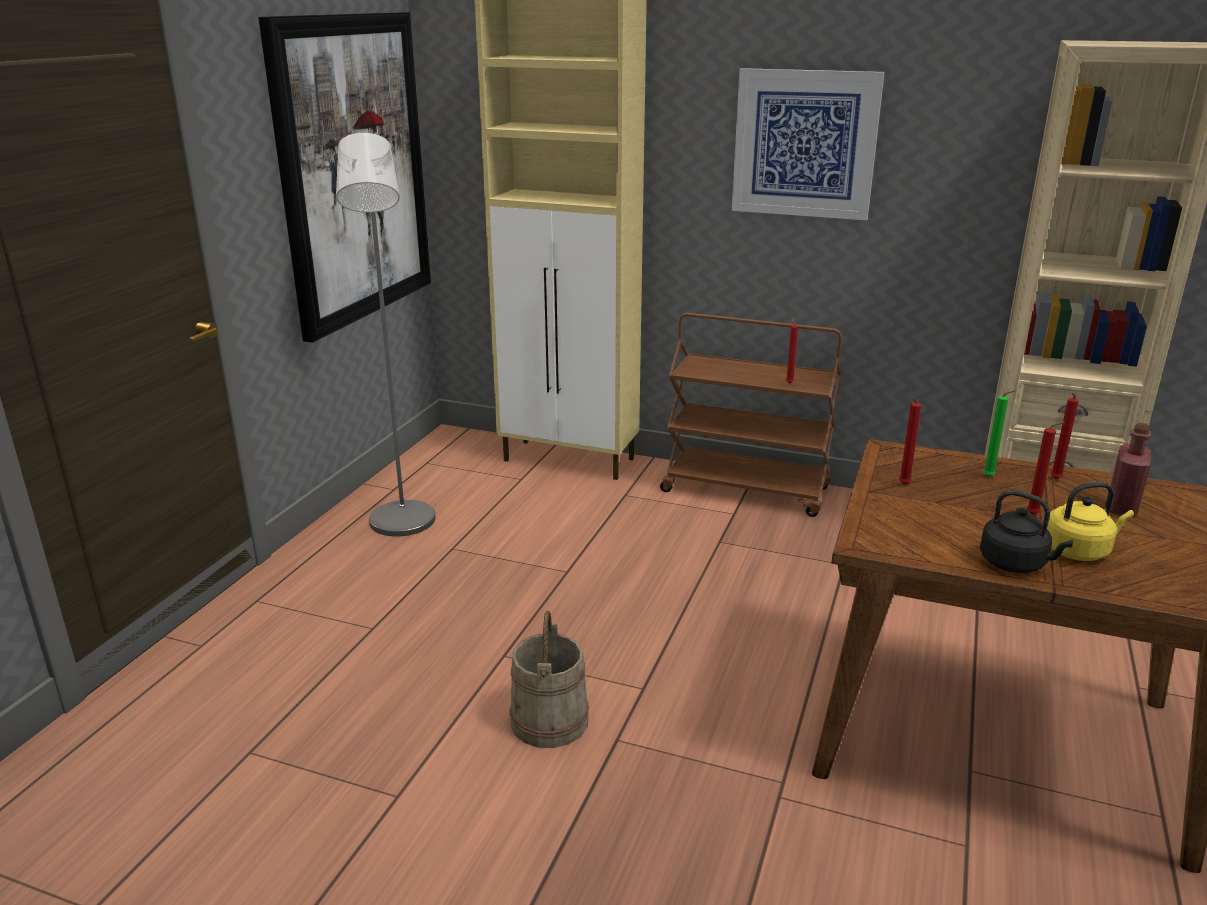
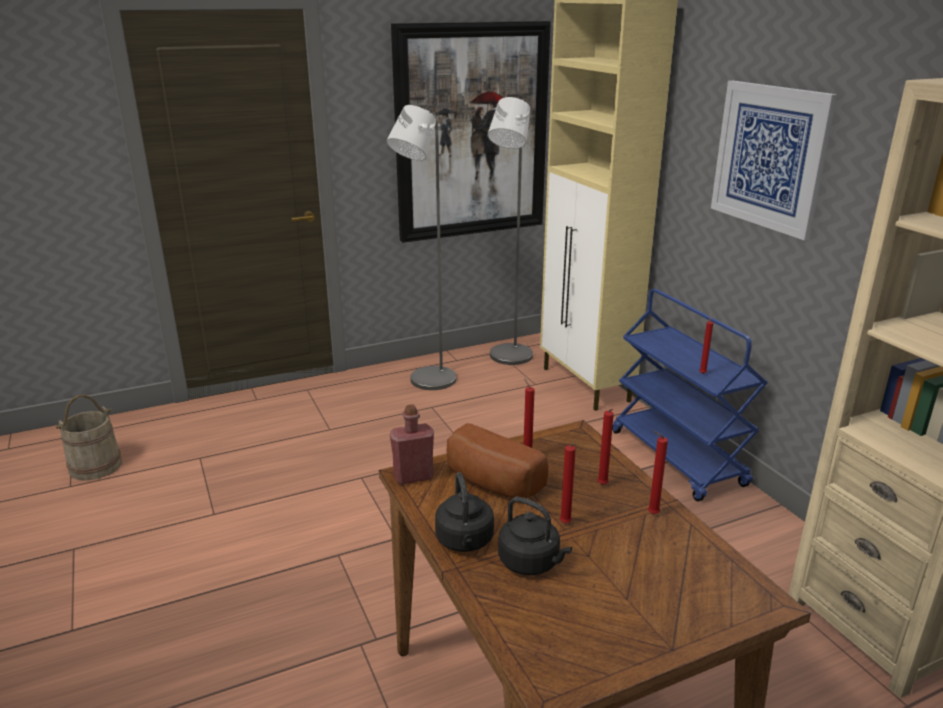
camera: 45 degrees right, 0 degrees up
(450, 465) = (508, 359): none -> grey floor lamp
(550, 721) = (325, 524): beige bucket -> beige bucket (95, 466)
(747, 490) = (678, 458): brown cart -> blue cart
(927, 515) = (490, 482): none -> bread
(990, 477) = (602, 486): green candle -> red candle
(1079, 551) = (531, 563): yellow kettle -> black kettle
(1121, 507) = (653, 560): red bottle -> red bottle (413, 476)

